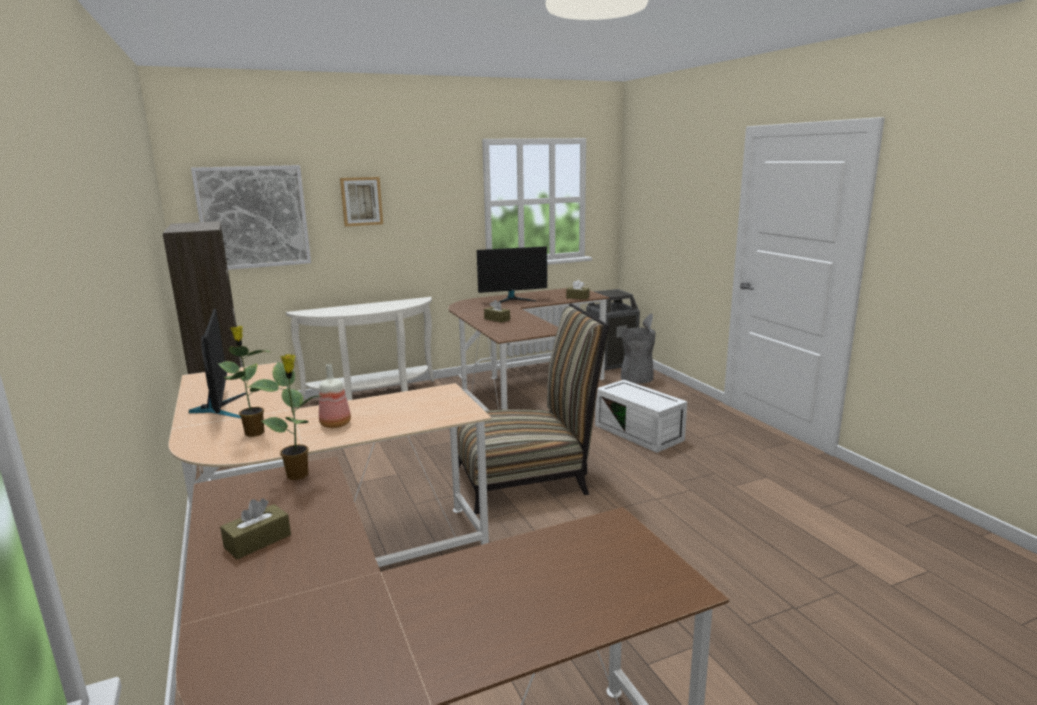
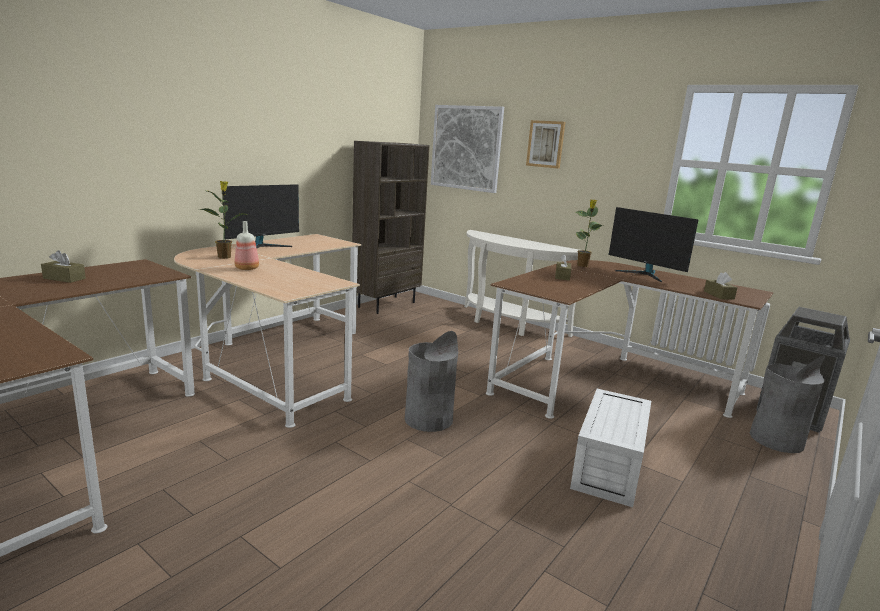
camera: 60 degrees right, 0 degrees up
(299, 475) = (157, 273): potted plant -> potted plant (583, 265)
(528, 478) = (428, 419): chair -> grey trash can

